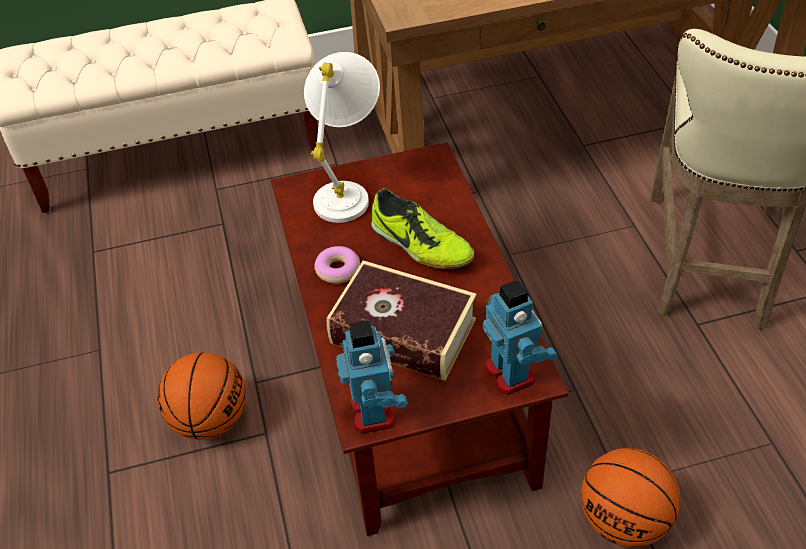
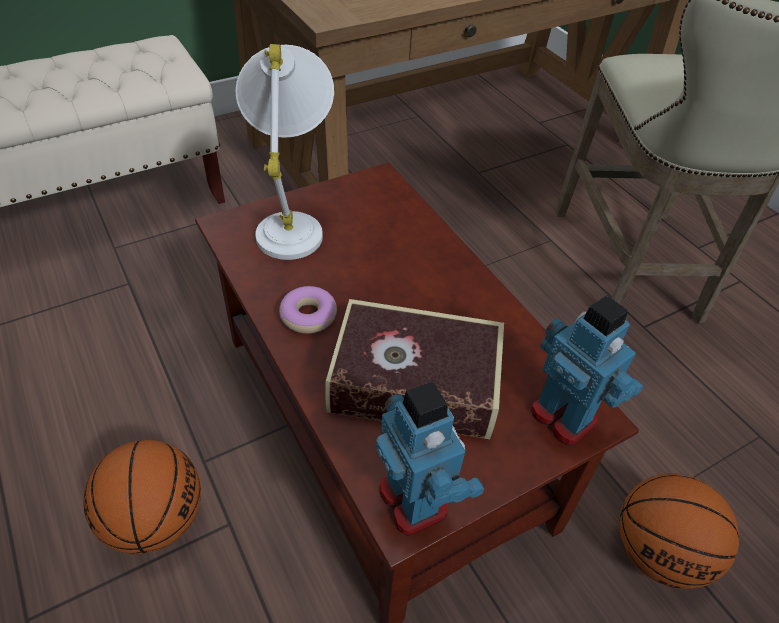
camera: 20 degrees left, 0 degrees up
(420, 246) = (399, 275): shoe -> none

